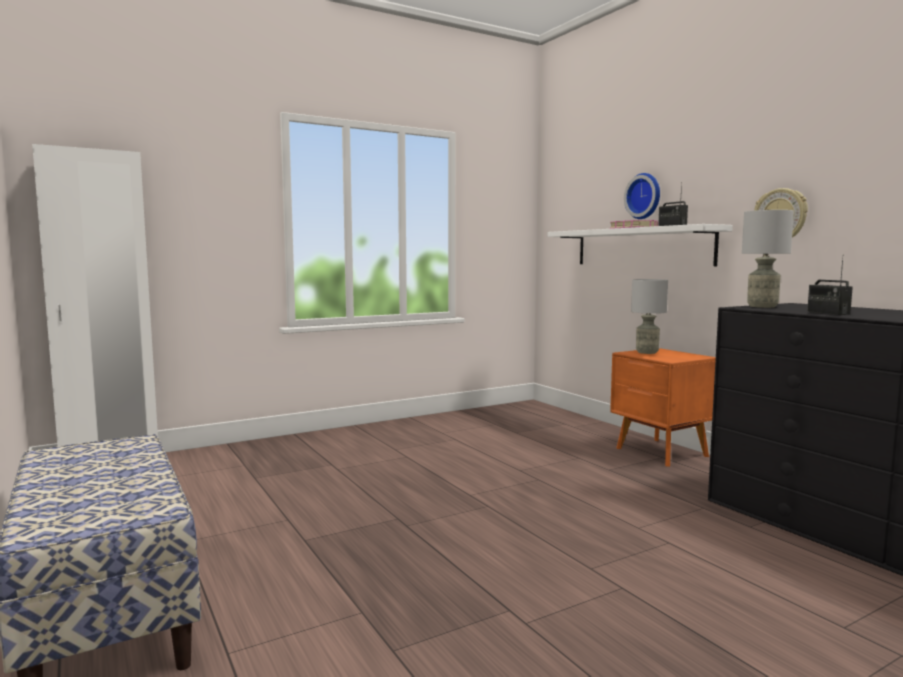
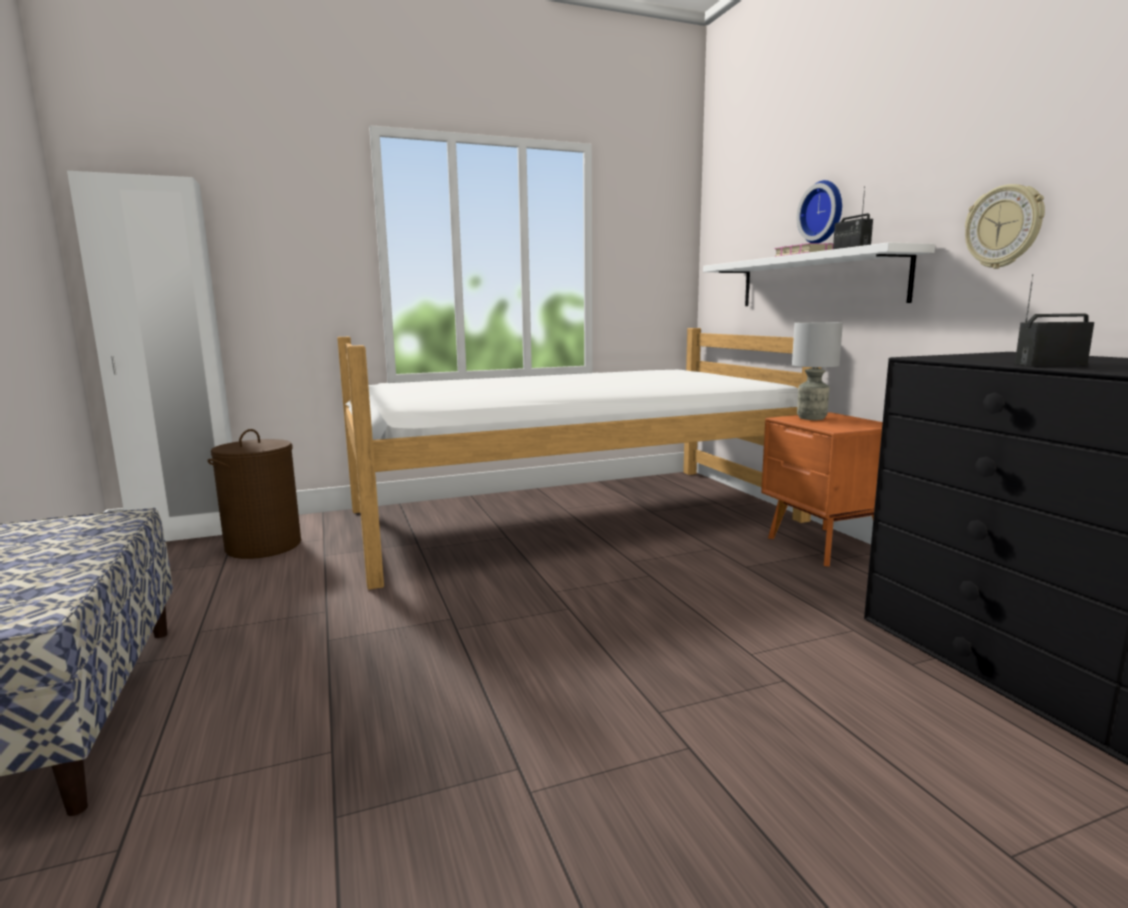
camera: 10 degrees right, 5 degrees up
(192, 473) = (264, 546): none -> brown laundry basket
(452, 438) = (572, 516): none -> bed
(763, 306) = (957, 356): grey table lamp -> none
(827, 313) = (1050, 364): radio -> radio turned 90 degrees clockwise

